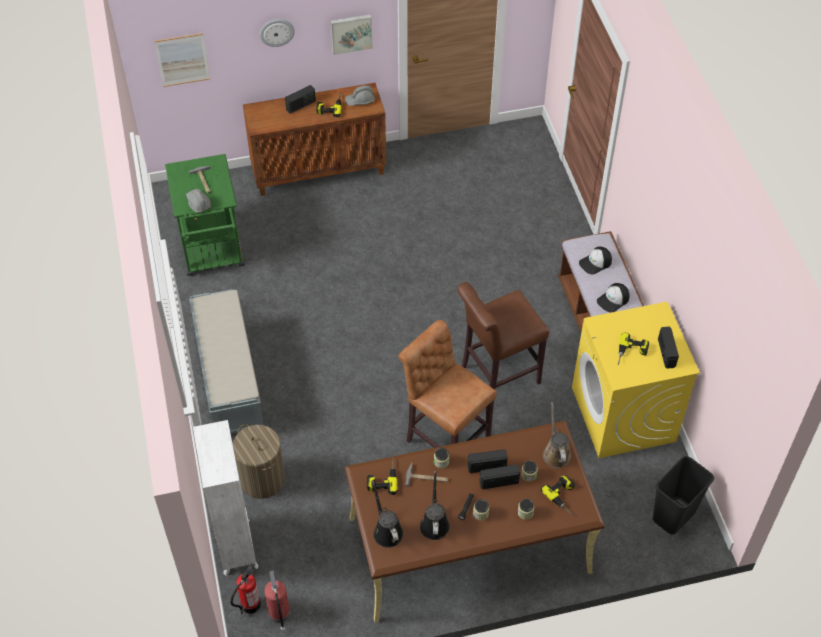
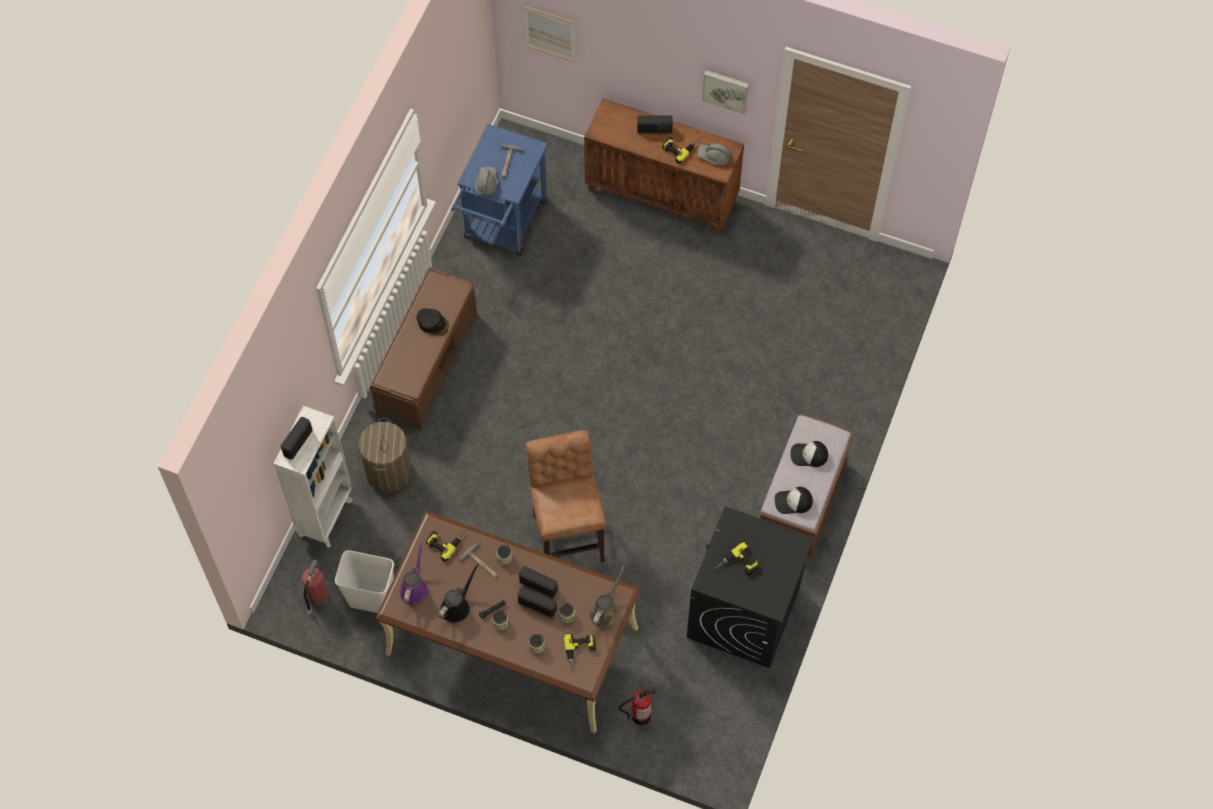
camera: 35 degrees right, 10 degrees up
(213, 253) = (503, 226): green cart -> blue cart
(226, 334) = (432, 323): none -> black cap
(229, 380) = (427, 362): grey bench -> brown bench
(250, 604) = (301, 574): fire extinguisher -> fire extinguisher (640, 715)
(276, 32) = (648, 54): wall clock -> none
(326, 586) = (370, 599): none -> white trash can
(386, 531) = (414, 587): black watering can -> purple watering can
(496, 376) = (660, 504): brown stool -> none
(624, 415) = (743, 613): yellow washing machine -> black washing machine
(666, 353) = (768, 585): radio -> radio (297, 442)
(674, 516) = (707, 732): black trash can -> none

